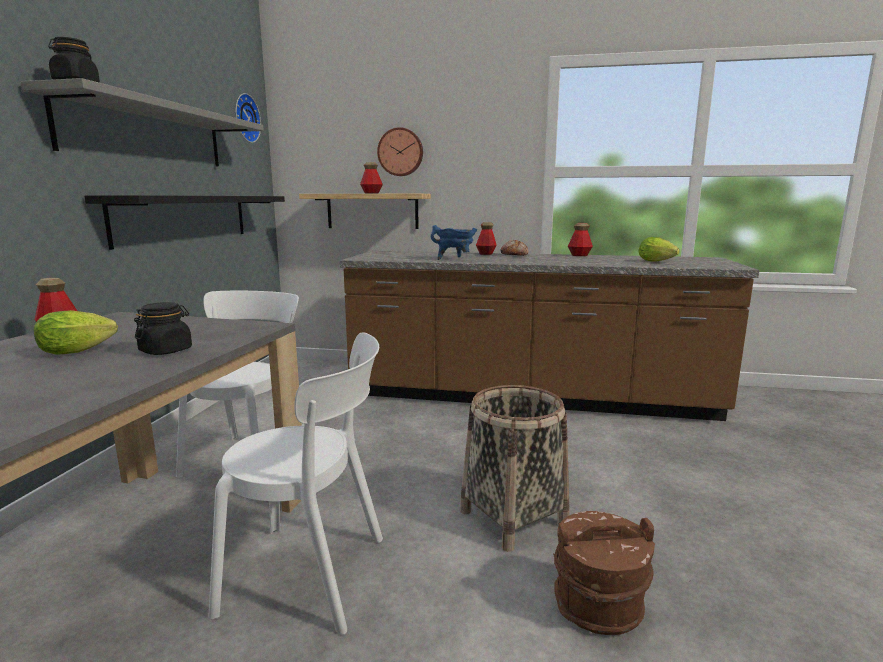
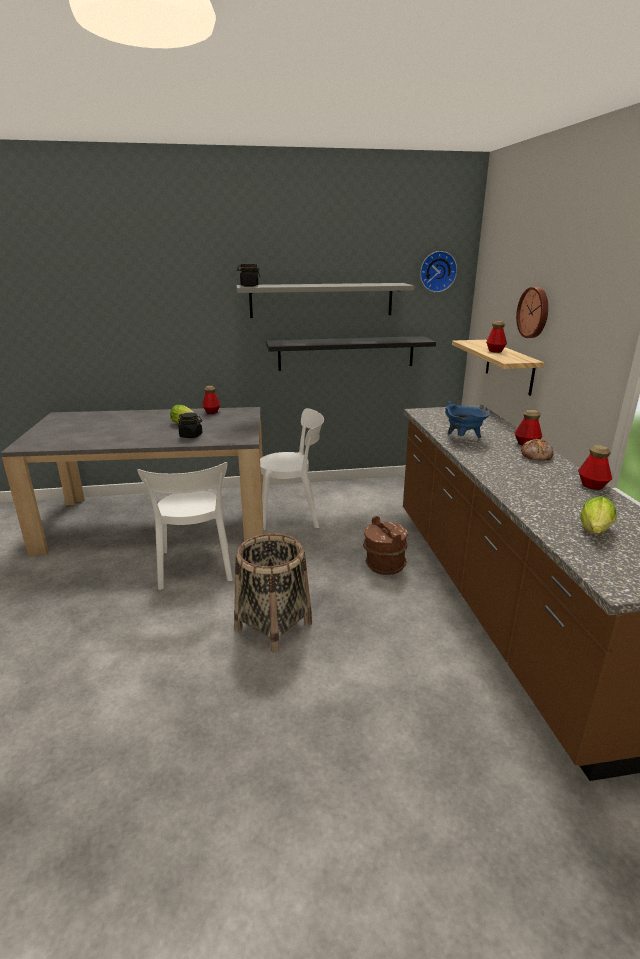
camera: 70 degrees right, 10 degrees up
(598, 607) = (193, 672): brown bucket -> brown bucket (384, 564)

